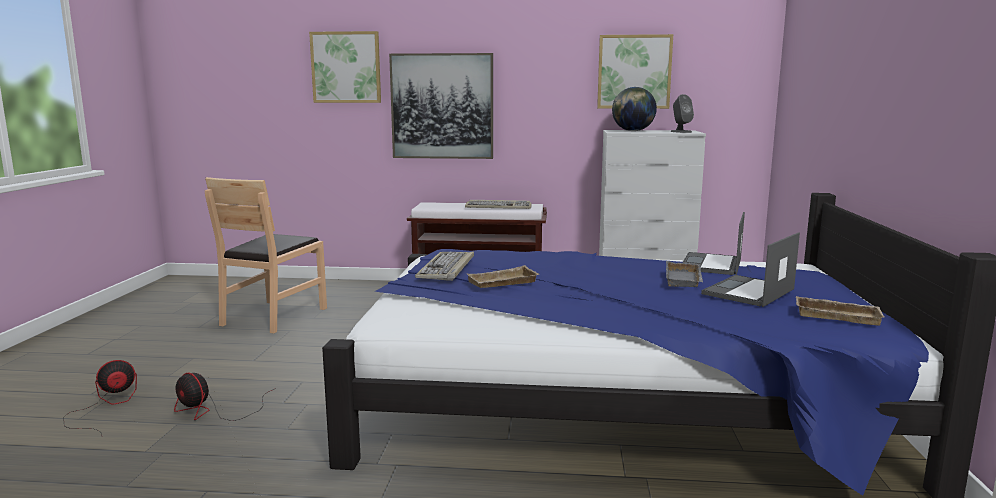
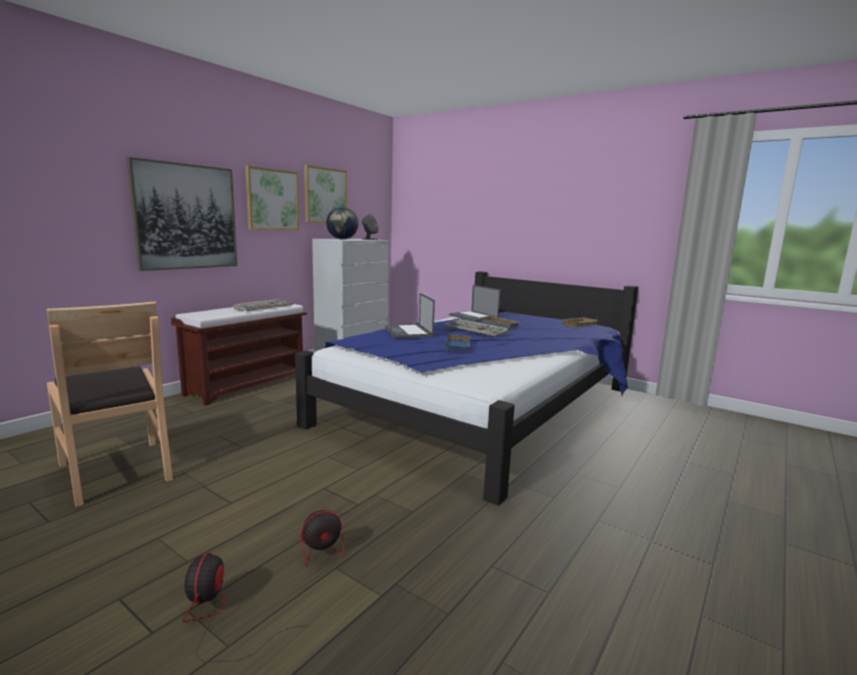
camera: 60 degrees left, 0 degrees up
(346, 67) = (69, 166): picture -> picture (272, 199)
(447, 268) = (401, 348): keyboard -> keyboard (476, 330)
(502, 283) = (459, 346): beige tray -> blue tray
(748, 292) = (534, 323): laptop -> laptop (408, 332)

